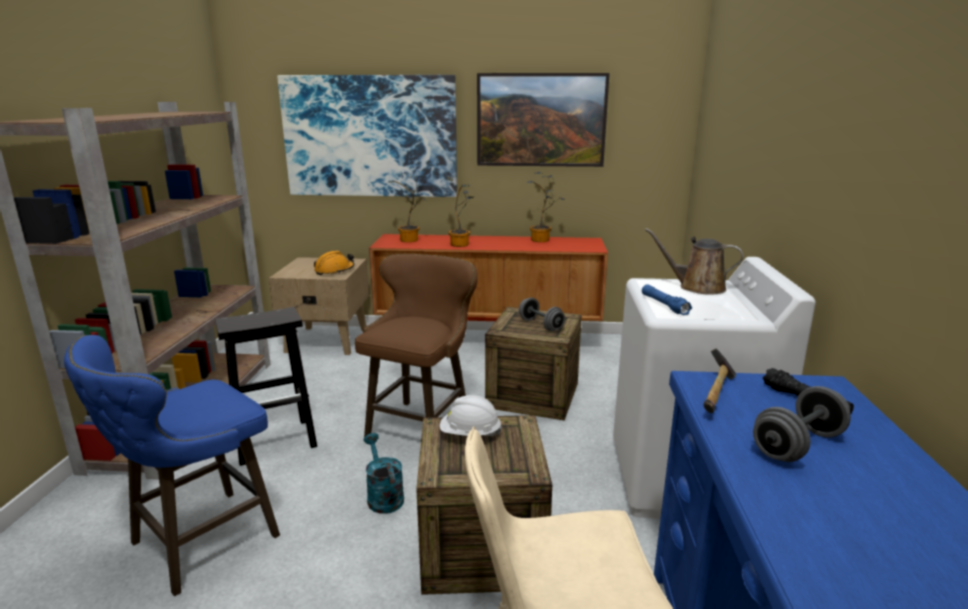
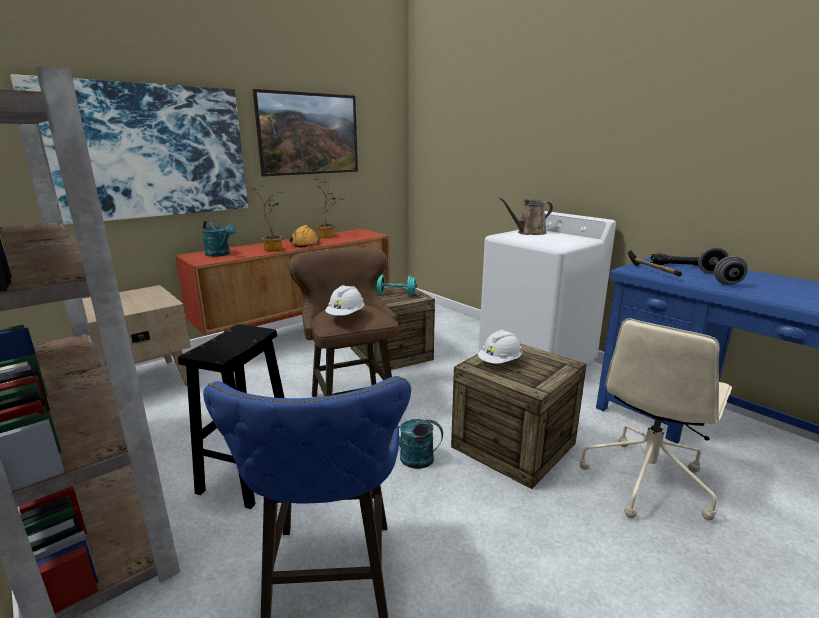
camera: 45 degrees left, 0 degrees up
(334, 270) = (150, 300): orange hard hat -> orange hard hat (305, 243)
(394, 328) = (346, 315): none -> white hard hat
(411, 240) = (220, 254): potted plant -> turquoise watering can
(541, 325) = (395, 294): grey dumbbell -> turquoise dumbbell
(664, 305) = (543, 242): blue flashlight -> none

